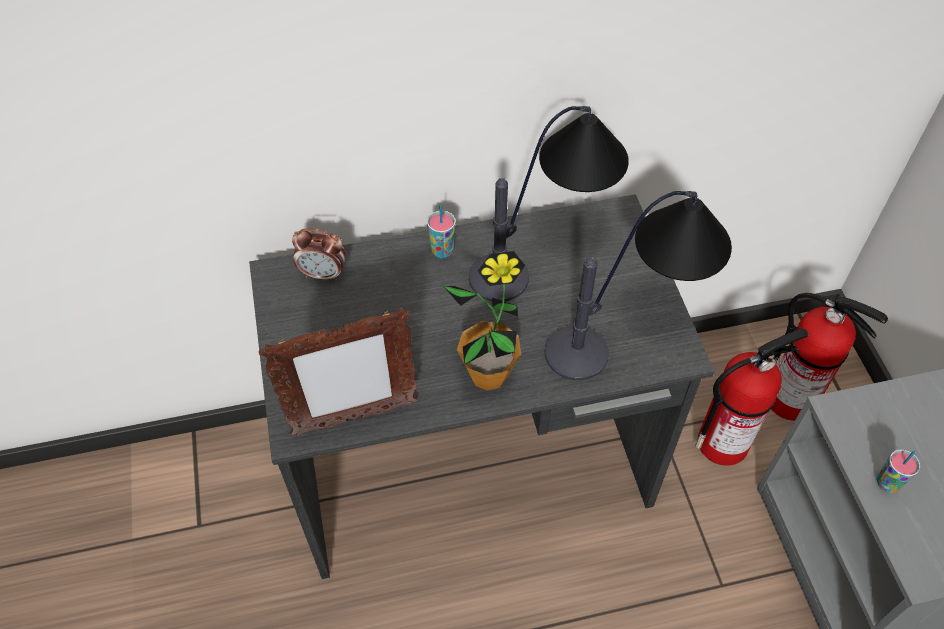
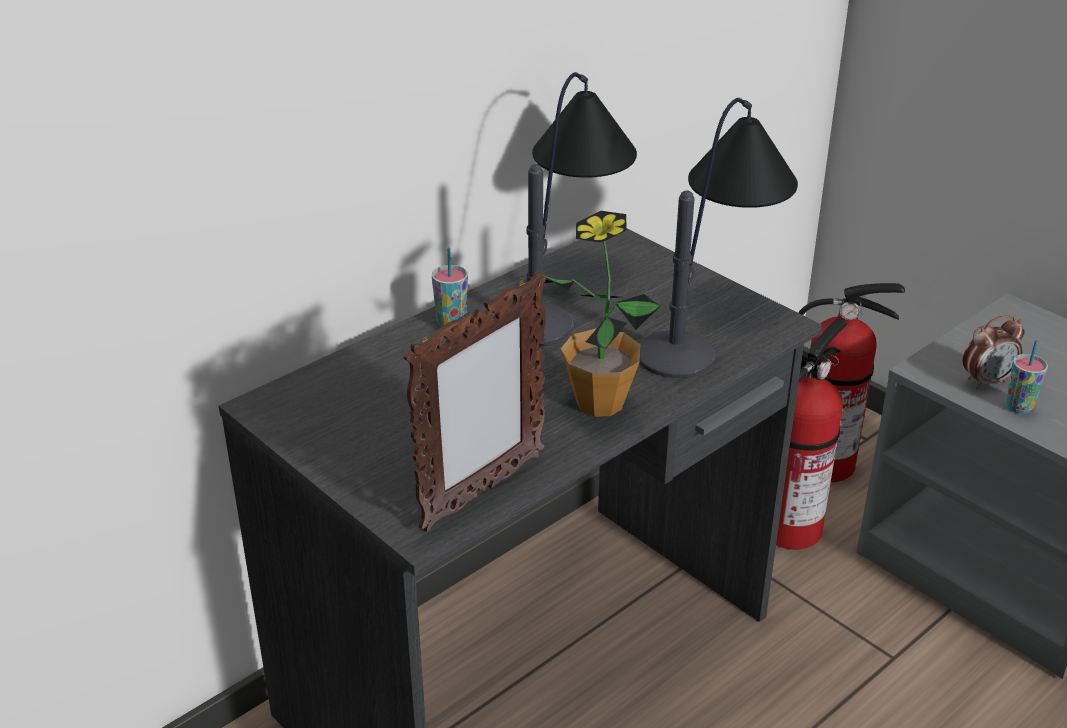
camera: 30 degrees left, 20 degrees down
(323, 274) = (326, 385): alarm clock -> alarm clock (986, 381)

